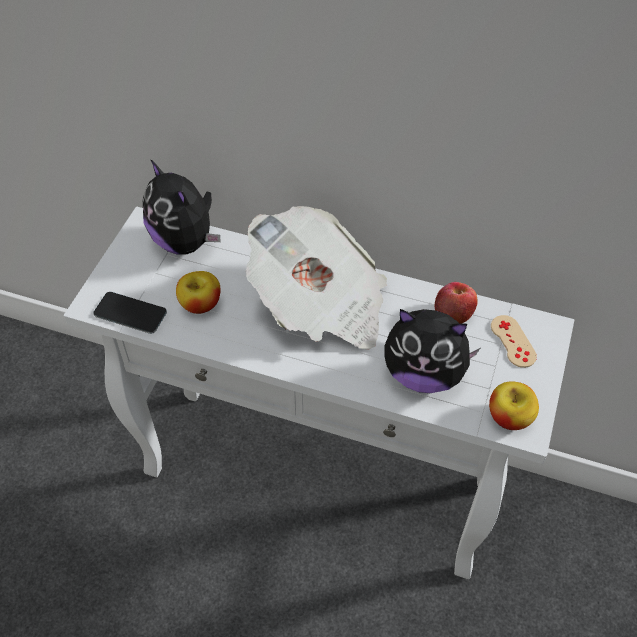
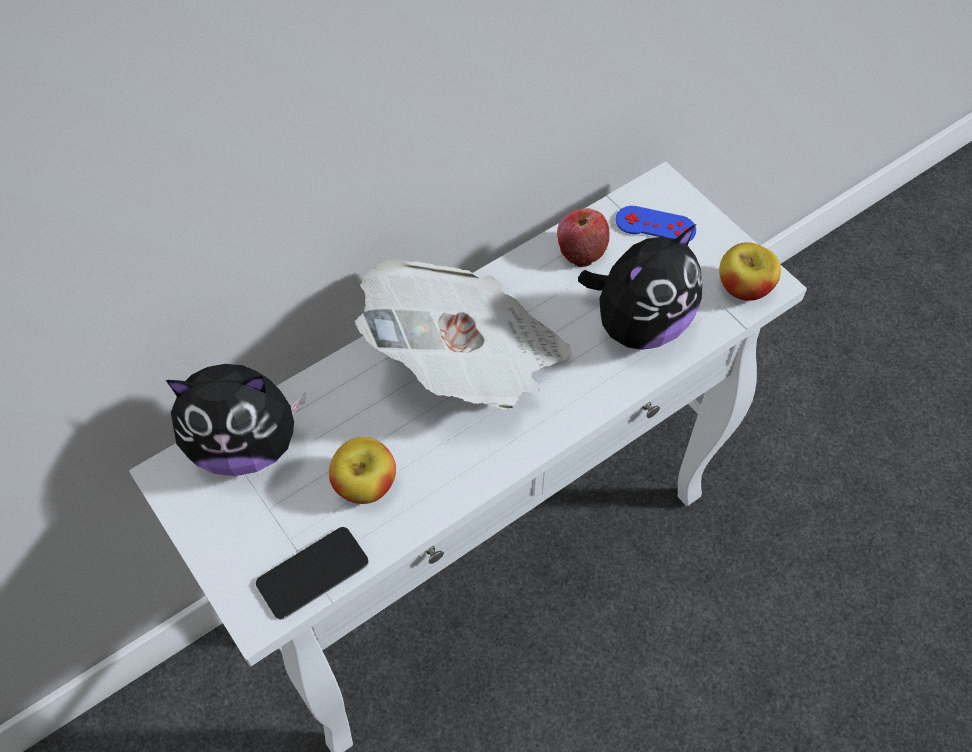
camera: 55 degrees left, 5 degrees up
(513, 341) = (655, 225): beige game controller -> blue game controller

